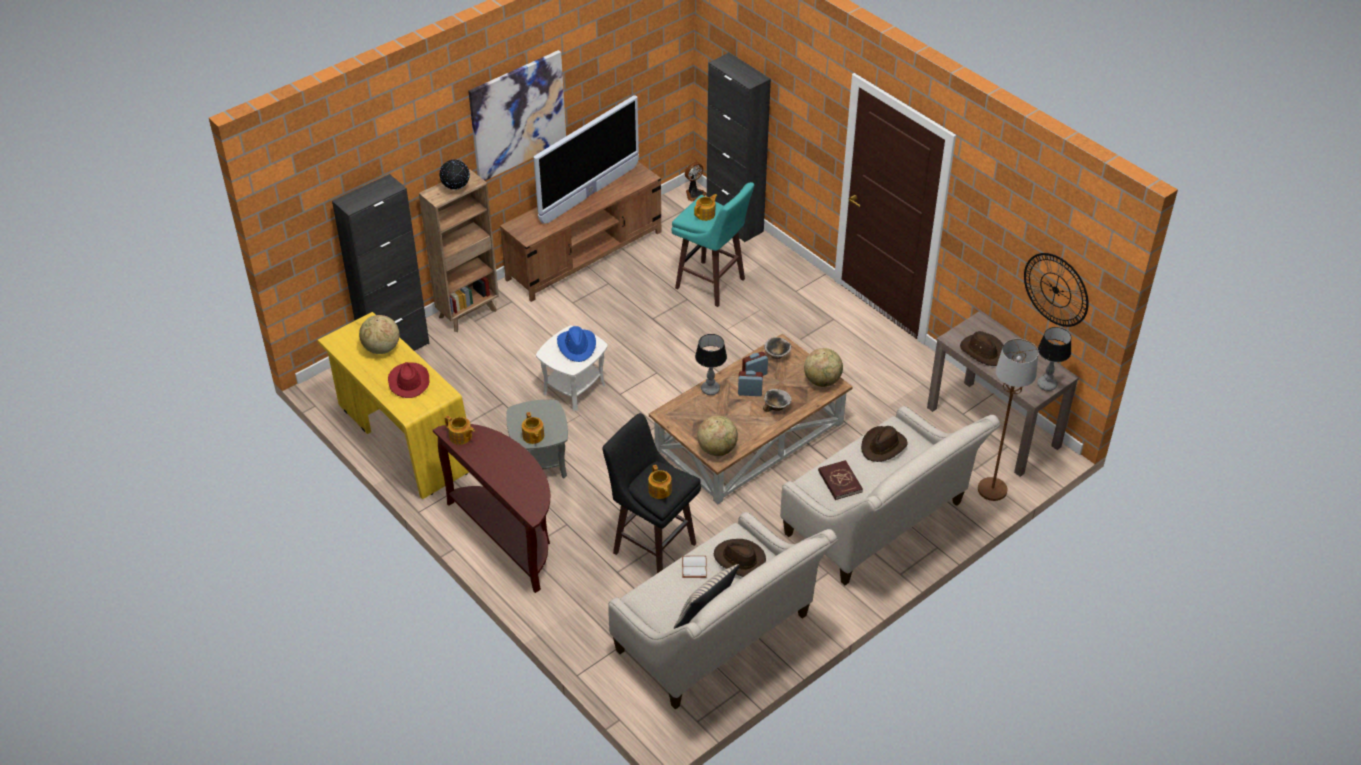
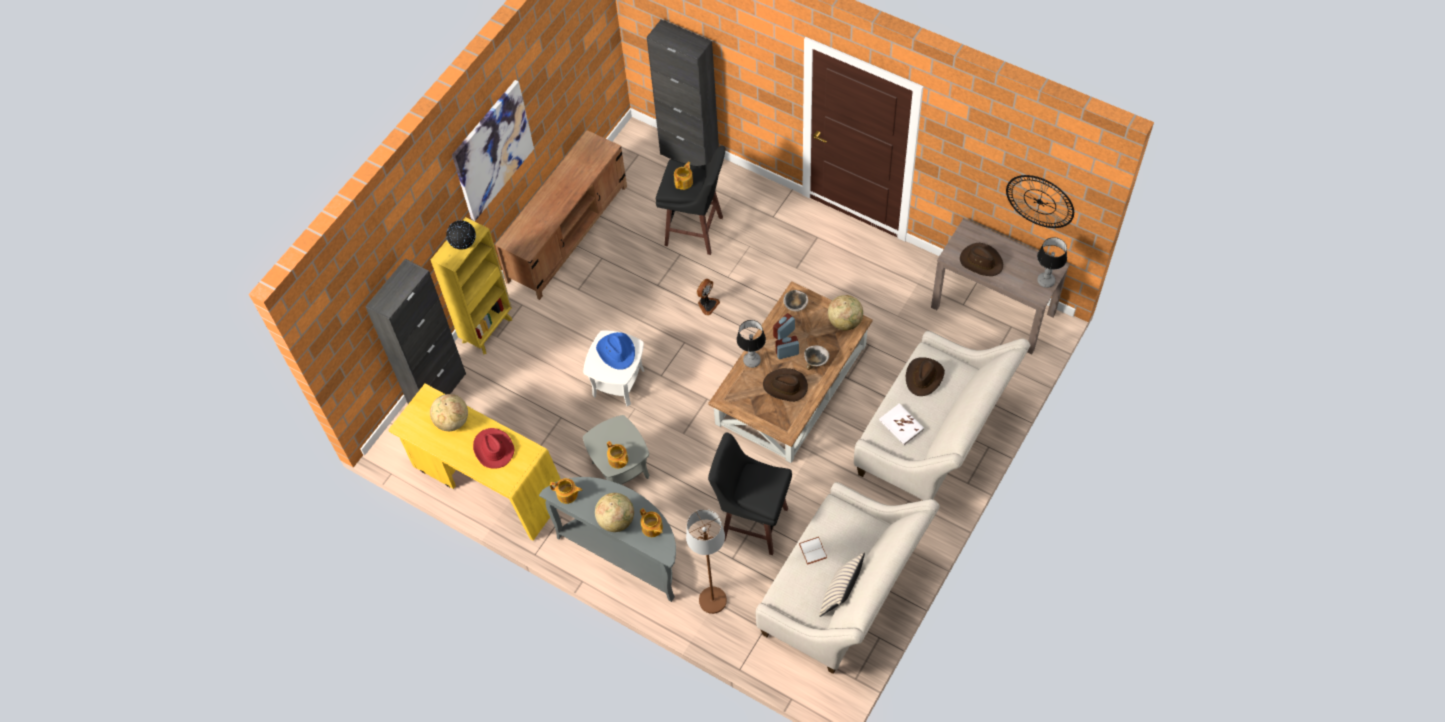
camera: 15 degrees left, 15 degrees up
(469, 313) = (488, 329): brown bookcase -> yellow bookcase
(508, 536) = (624, 553): brown console table -> grey console table
(589, 194) = (563, 184): television -> none
(659, 491) = (763, 494): teapot -> teapot (652, 528)
(694, 194) = (640, 133): fan -> fan (707, 304)
(711, 285) = (695, 232): turquoise stool -> black stool
(717, 449) = (782, 421): globe -> globe (616, 520)
(739, 560) = (847, 531): brown hat -> brown hat (785, 387)
(840, 481) = (901, 425): red book -> white book
(992, 490) = (1013, 375): brown floor lamp -> brown floor lamp (713, 600)

